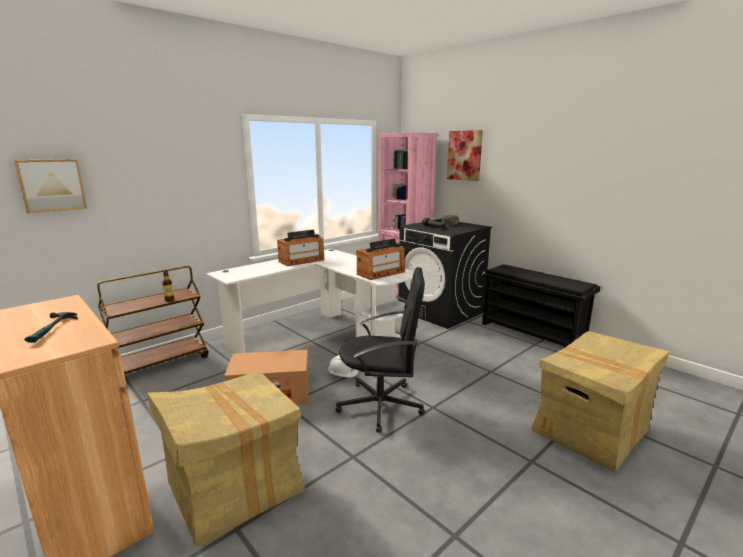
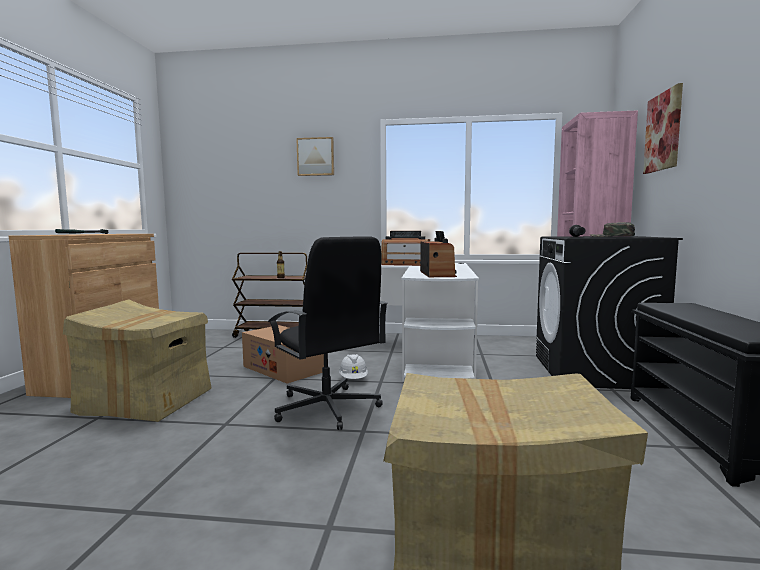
camera: 50 degrees right, 10 degrees down
(51, 185) = (230, 181): picture -> picture (316, 157)
(381, 273) = (437, 274): radio -> radio turned 105 degrees counterclockwise

